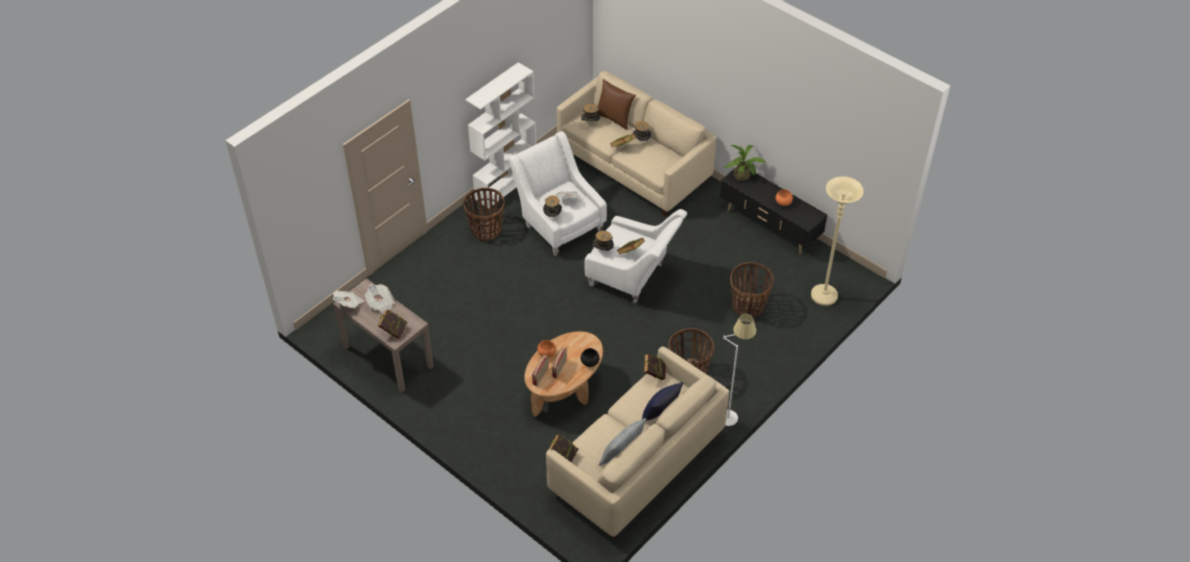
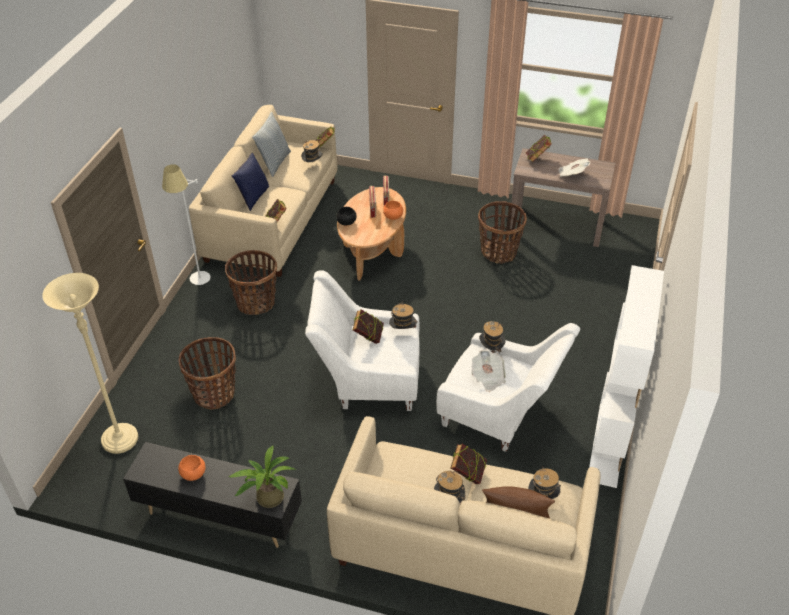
camera: 155 degrees right, 5 degrees down
(349, 304) = (600, 166): newspaper -> none
(486, 230) = (578, 374): basket -> basket (499, 252)
(586, 437) = (312, 165): none -> hat

